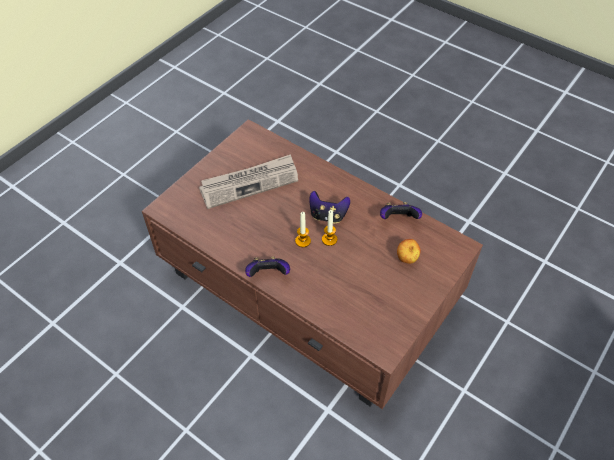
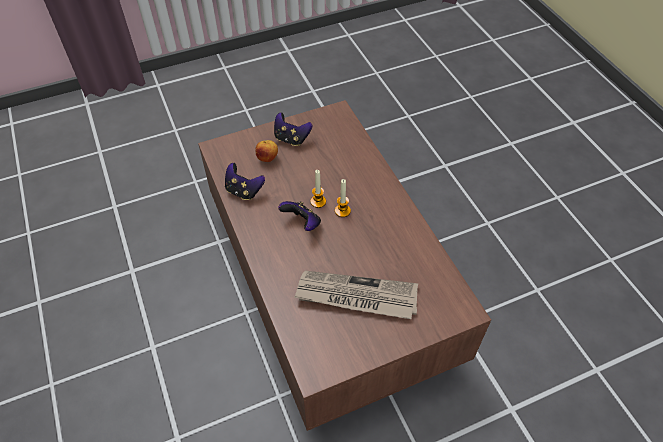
camera: 150 degrees left, 0 degrees up
(268, 274) = (391, 196): game controller -> game controller (291, 139)

